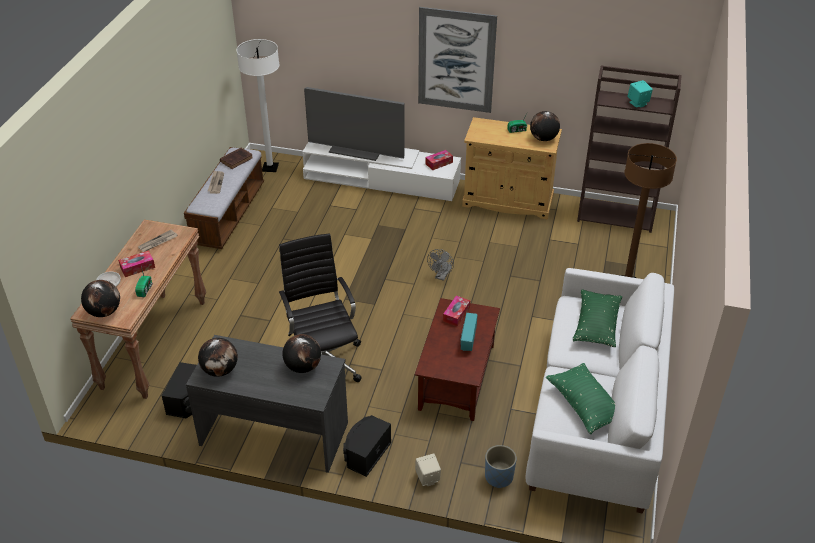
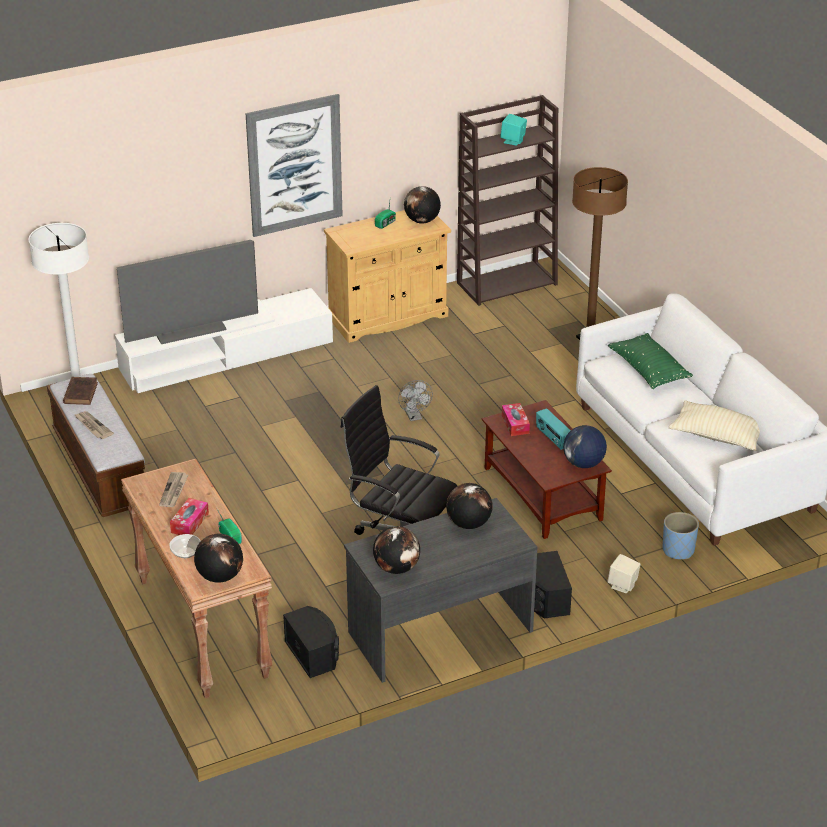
camera: 40 degrees left, 5 degrees down
(439, 163) = (296, 303): tissue box -> none
(465, 370) = (583, 464): none -> globe
(585, 405) = (717, 436): green pillow -> beige pillow

